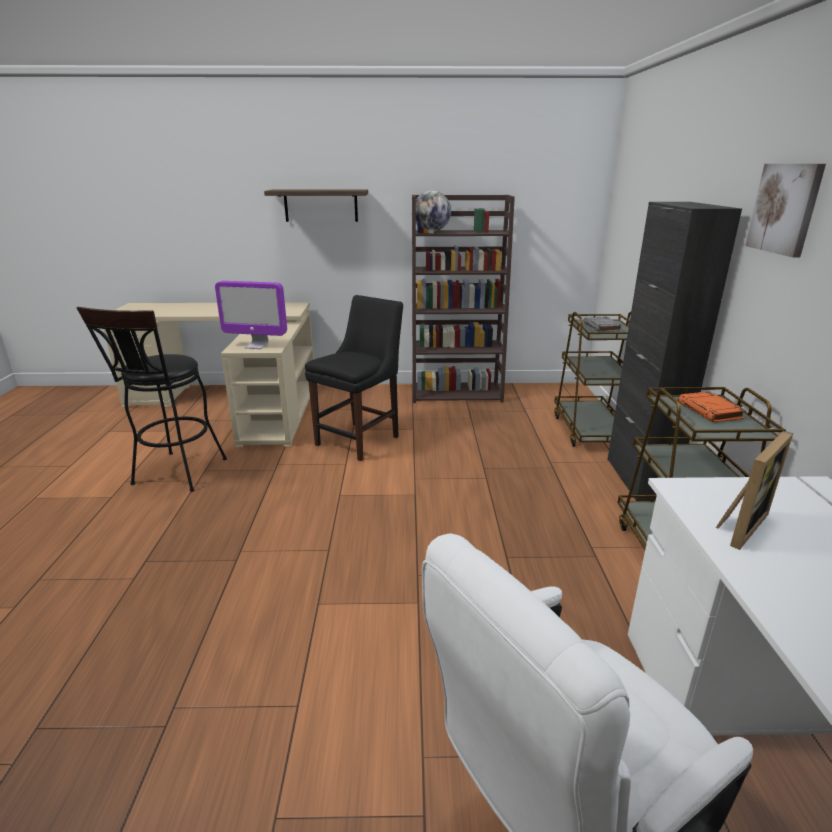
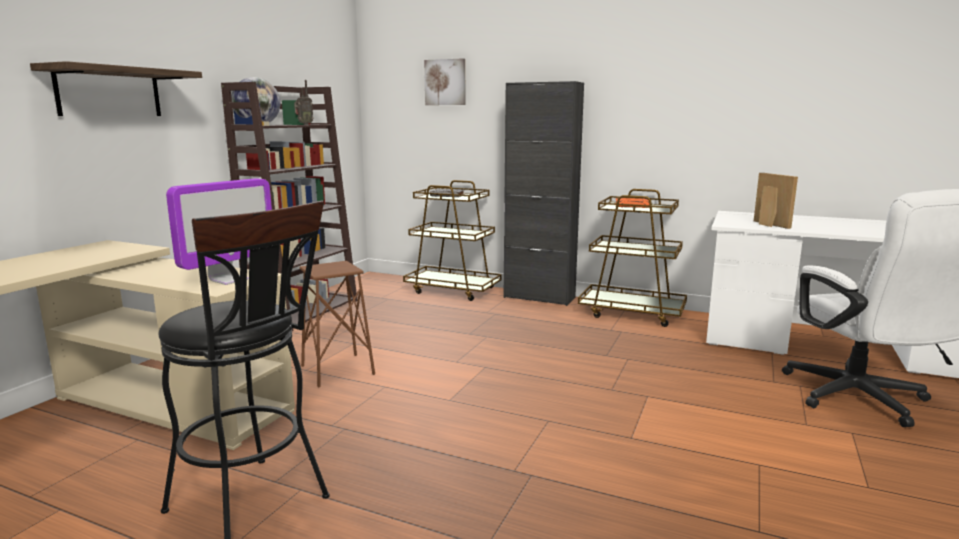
camera: 65 degrees left, 10 degrees down
(360, 439) = (338, 370): black chair -> brown stool
(476, 232) = (304, 124): none -> radio
(785, 208) = (622, 79): picture -> picture (445, 82)

